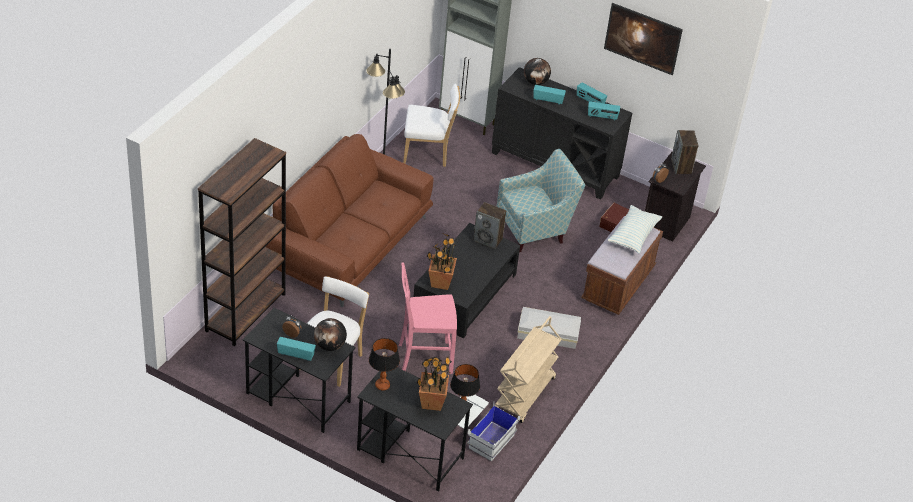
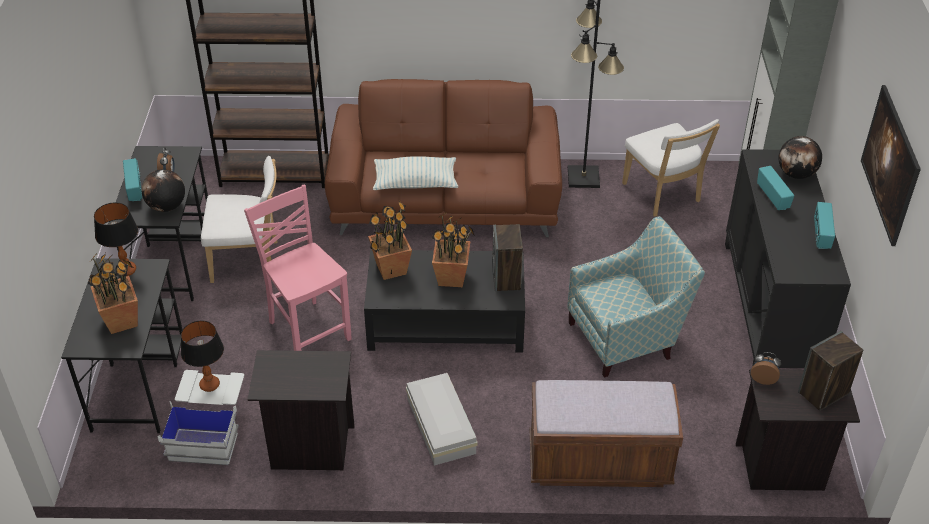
camera: 65 degrees right, 0 degrees up
(469, 261) = (452, 278): none -> potted plant
(525, 395) = (309, 448): beige cart -> black nightstand
(535, 228) = (627, 337): armchair -> armchair turned 60 degrees counterclockwise
(602, 117) = (802, 258): radio -> none
(613, 223) = (720, 409): brown storage box -> none
(633, 235) = (635, 406): pillow -> pillow (415, 183)

